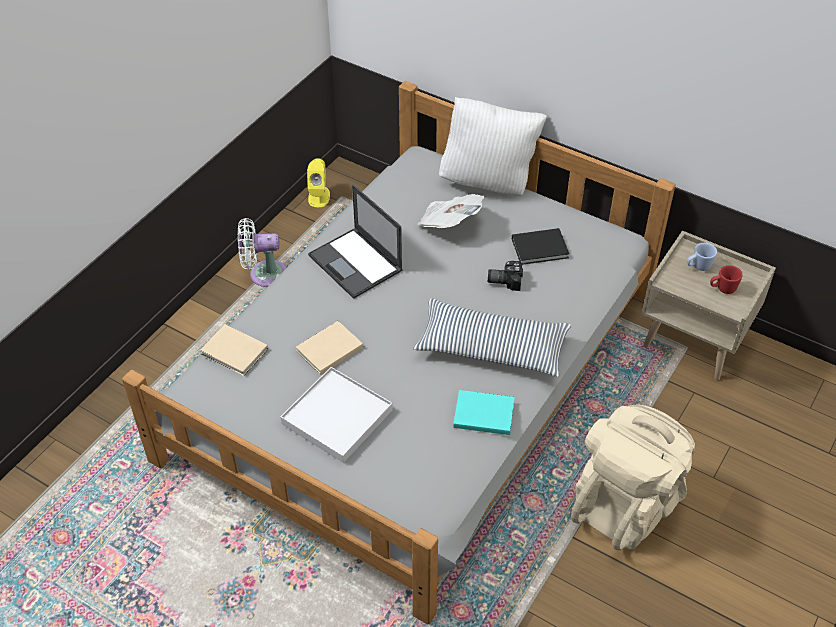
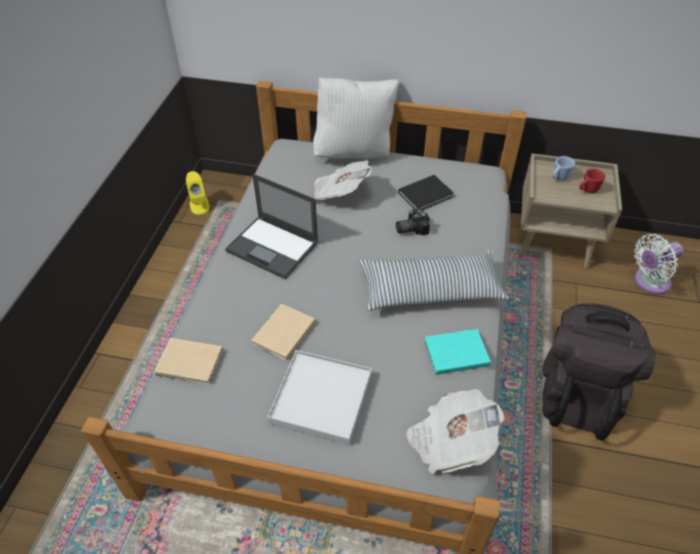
camera: 20 degrees left, 0 degrees up
(264, 274) = (176, 282): white fan -> white fan (649, 282)
(435, 488) = (450, 441): none -> newspaper
(626, 503) = (577, 393): beige backpack -> black backpack

